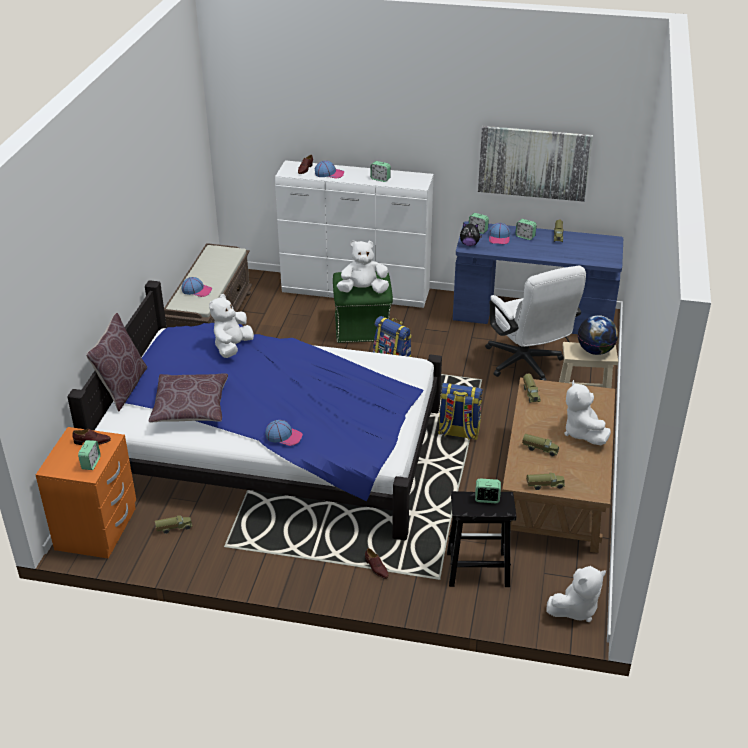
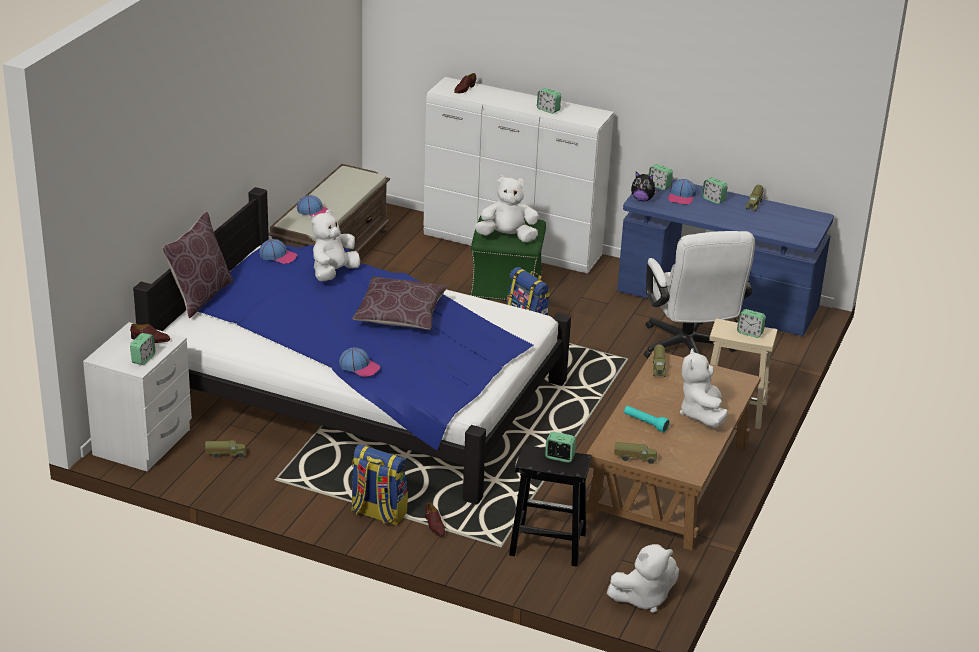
camera: 10 degrees right, 5 degrees down
(97, 529) = (143, 443): orange nightstand -> white nightstand
(190, 408) = (267, 326): brown pillow -> brown pillow (400, 315)
(329, 173) = (491, 97): cap -> cap (278, 256)
(458, 432) = (578, 409): backpack -> backpack (378, 513)
(534, 163) = (731, 112): picture -> none
(540, 449) = (645, 423): toy truck -> turquoise flashlight
(595, 351) = (750, 333): globe -> alarm clock

